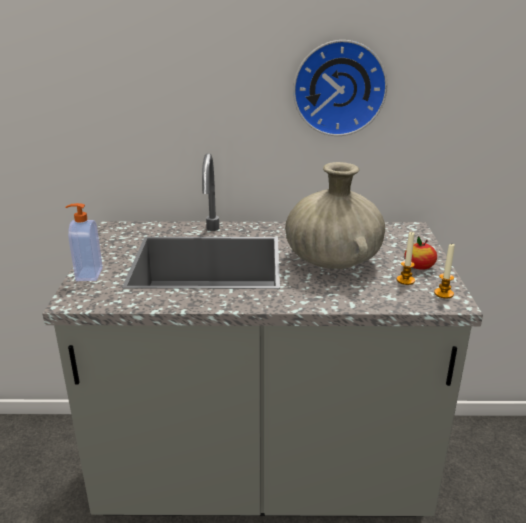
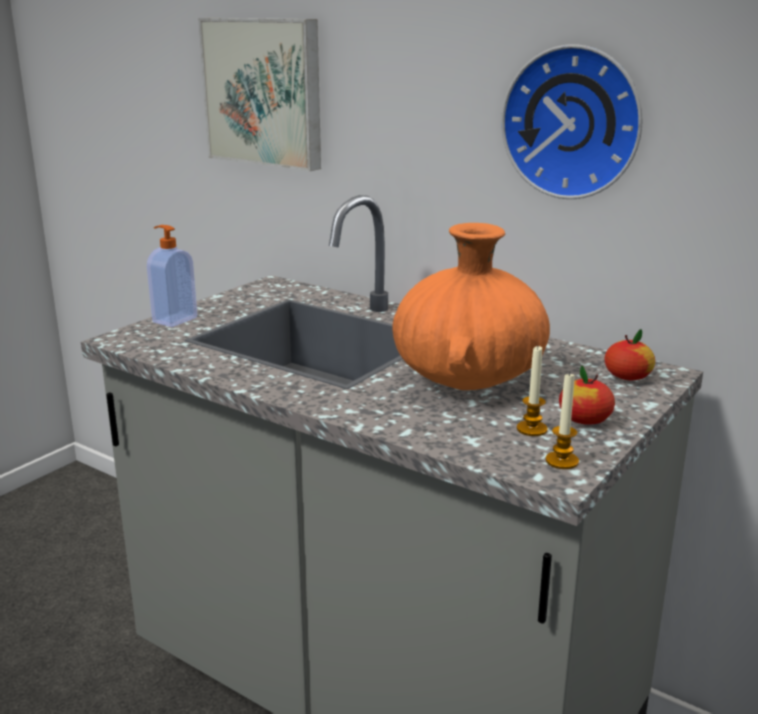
camera: 35 degrees right, 5 degrees down
(80, 83) = (265, 92): none -> picture
(333, 260) = (469, 379): beige vase -> orange vase
(401, 235) = (627, 376): none -> apple

